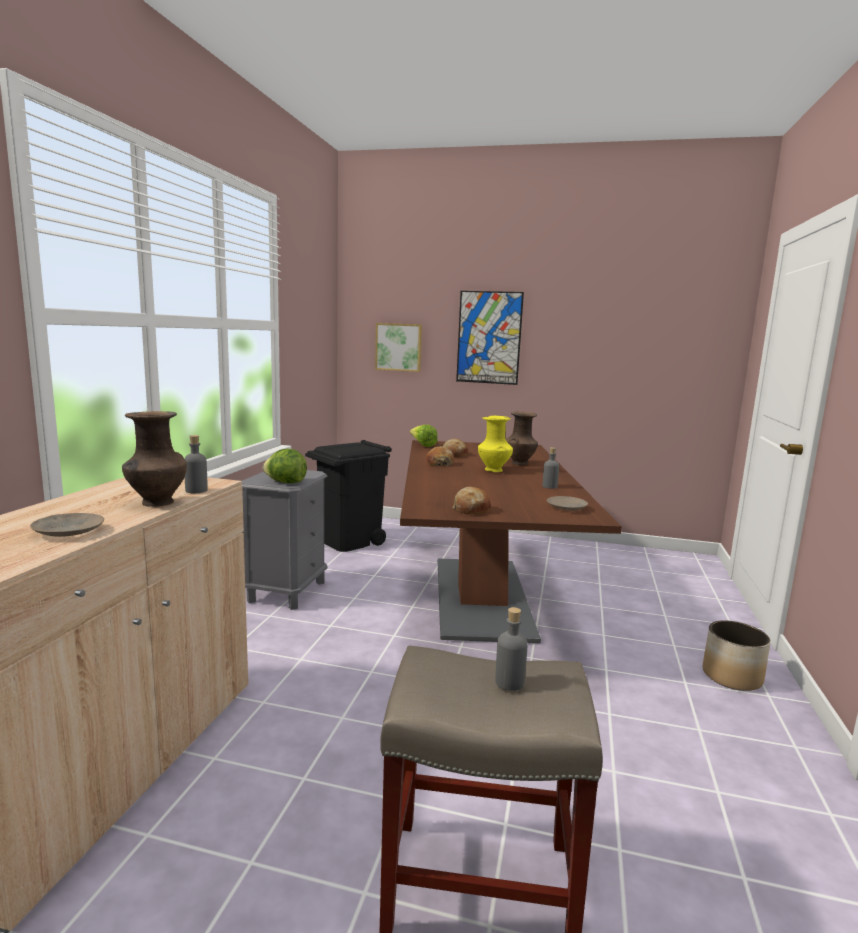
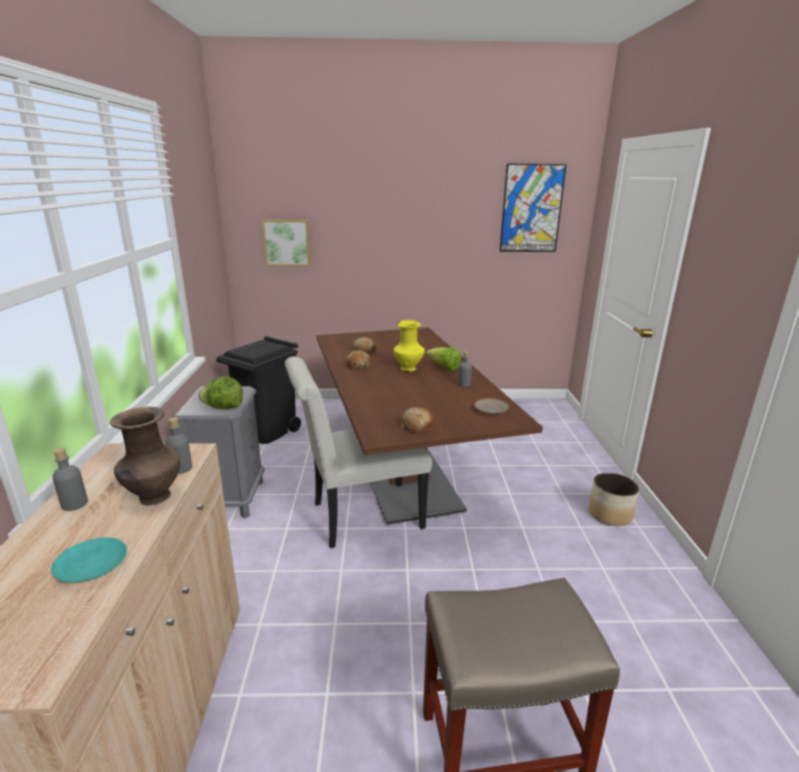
camera: 15 degrees left, 10 degrees up
(68, 531) = (91, 566): beige plate -> turquoise plate
(413, 628) = (359, 517): none -> white chair
(422, 445) = (329, 341): lettuce -> lettuce (444, 368)
(489, 338) = (373, 230): picture -> picture (531, 209)
(509, 682) = (528, 617): grey bottle -> grey bottle (74, 504)
(519, 463) = (424, 355): brown vase -> none

